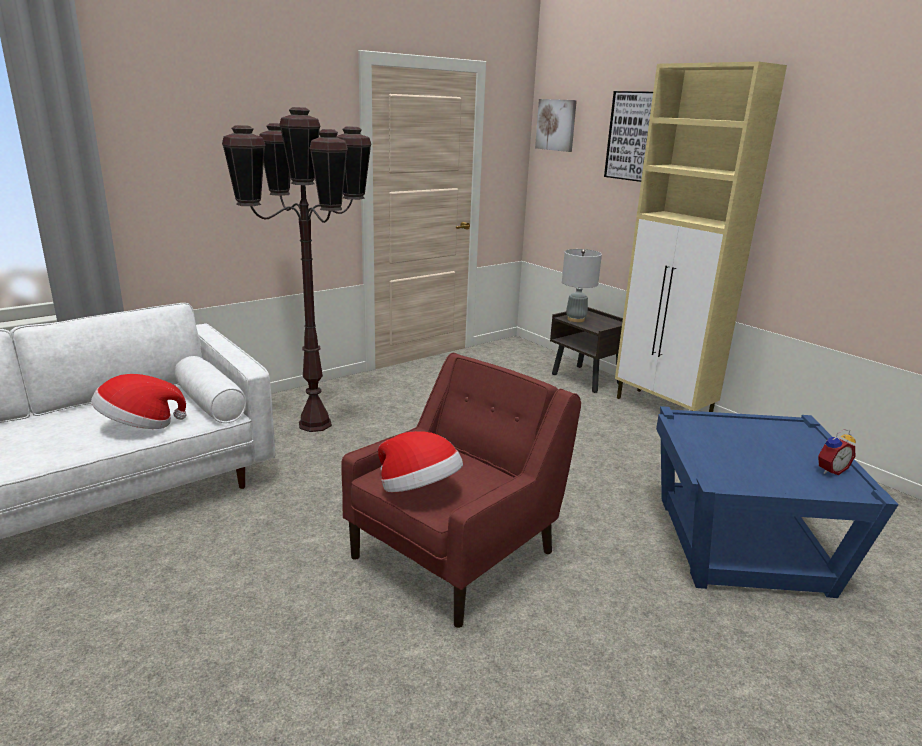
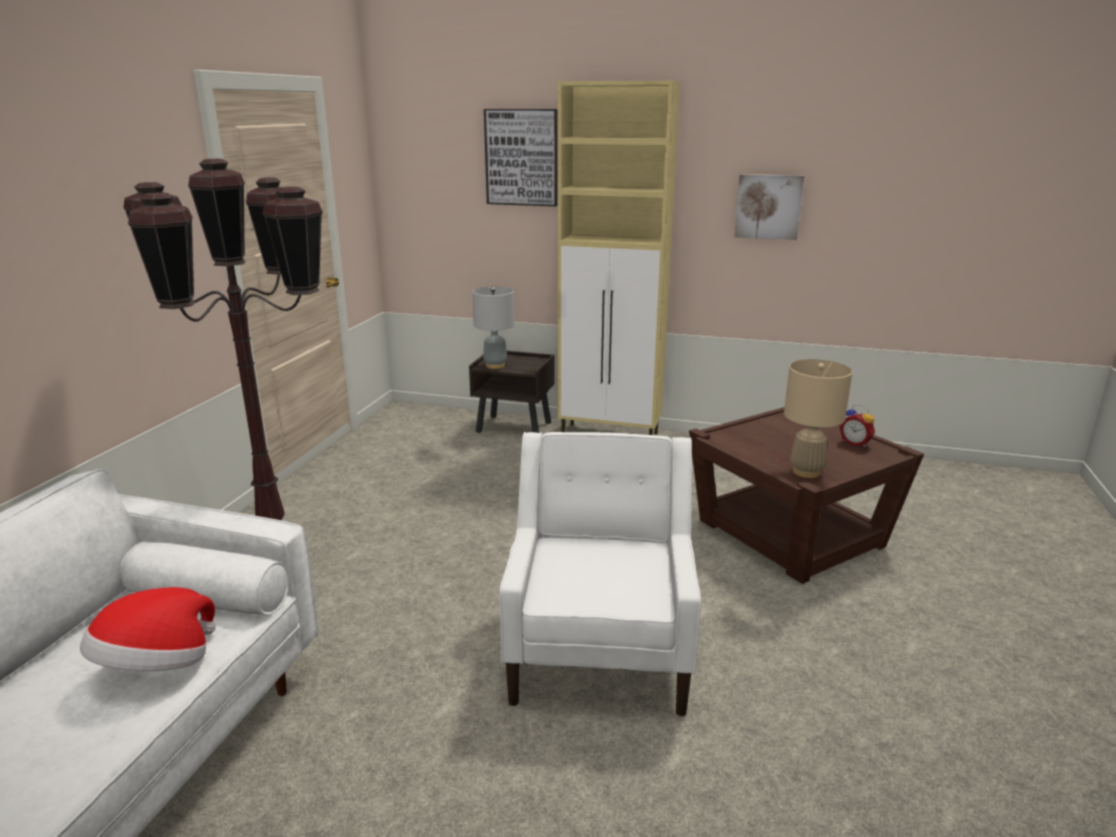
camera: 35 degrees left, 0 degrees up
(419, 490) = (601, 592): hat -> none
(456, 553) = (600, 649): red armchair -> white armchair
(556, 125) = (408, 149): picture -> picture (768, 206)
(729, 474) = (806, 472): none -> beige table lamp
(742, 543) = (791, 532): blue side table -> brown side table
(830, 470) = (856, 443): alarm clock -> alarm clock turned 105 degrees clockwise

